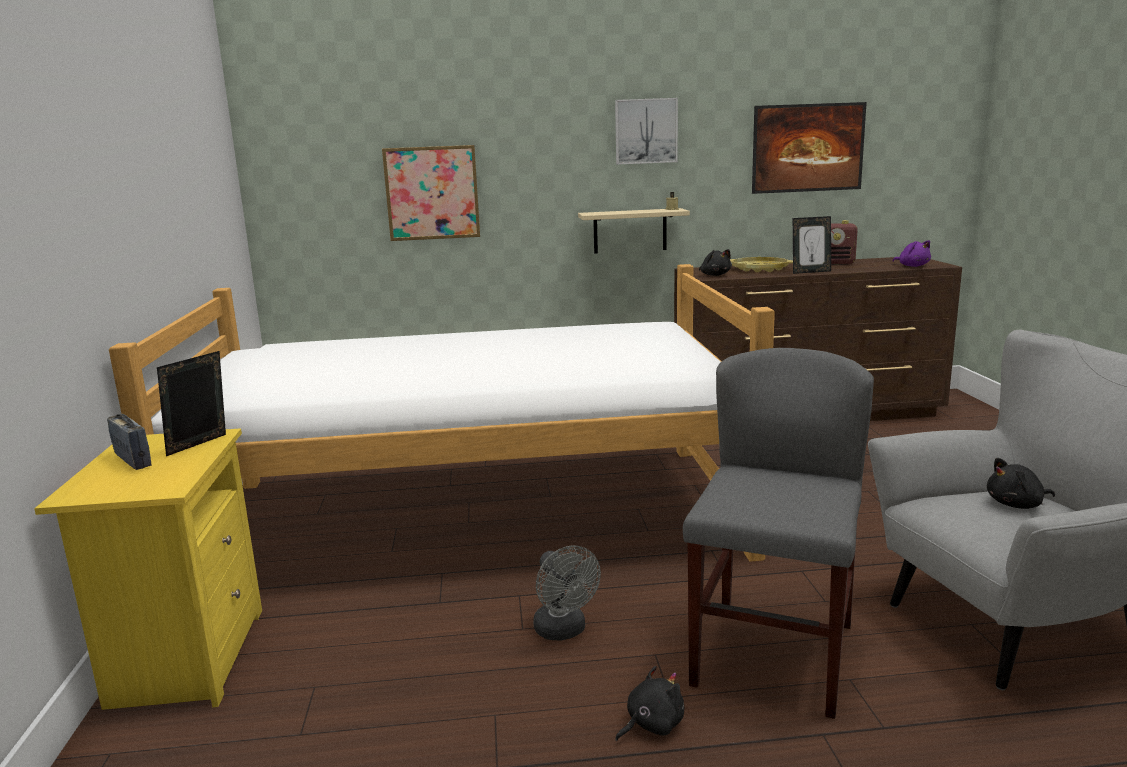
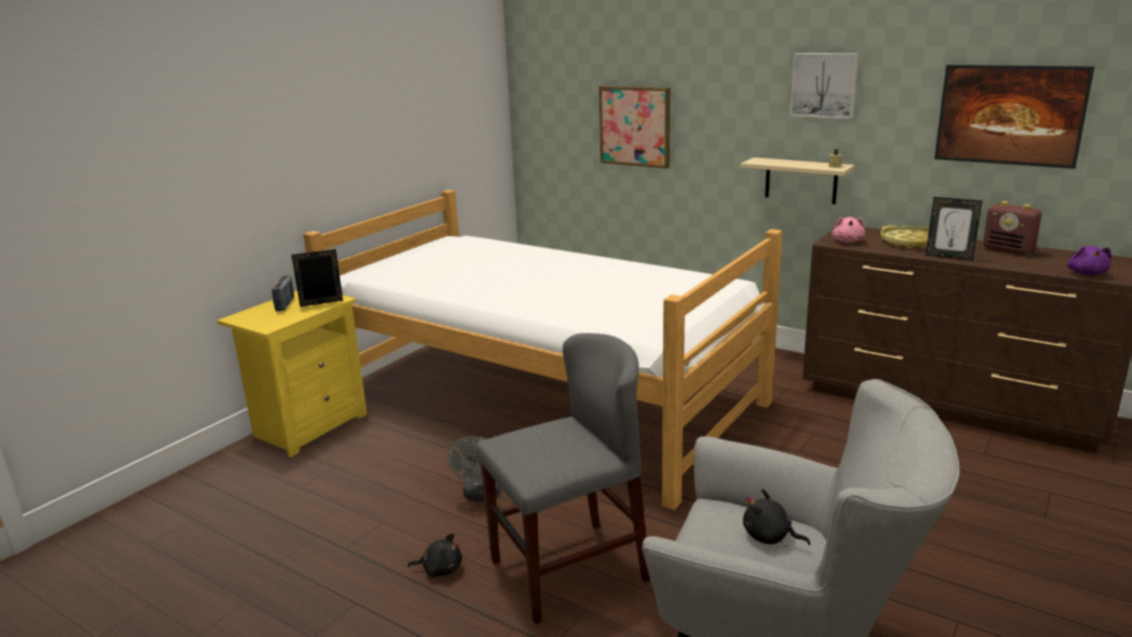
camera: 40 degrees right, 5 degrees up
(715, 275) = (847, 241): black plush toy -> pink plush toy

